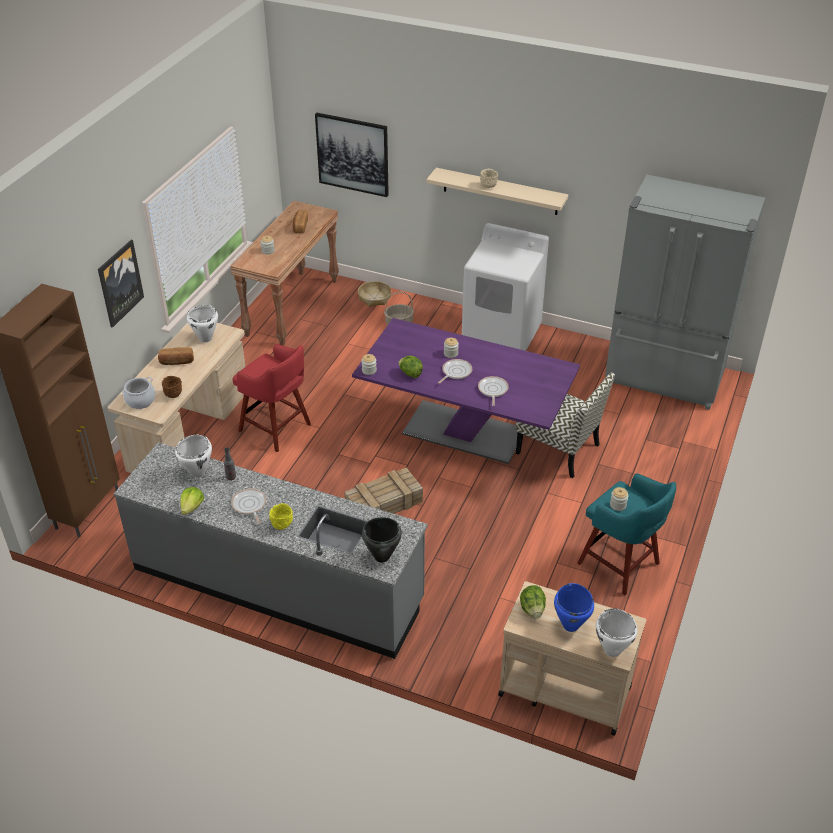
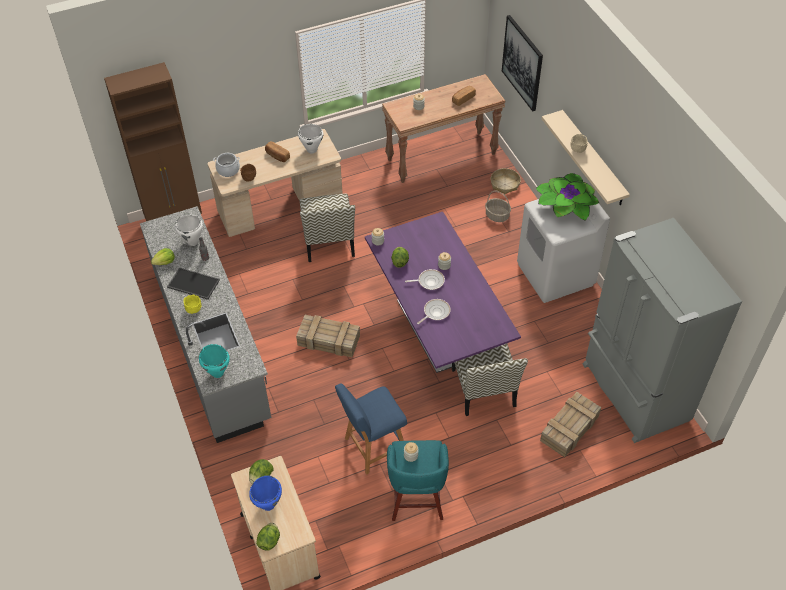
camera: 45 degrees right, 10 degrees up
(120, 283) = (255, 82): picture -> none
(249, 505) = (192, 284): frying pan -> tray
(276, 429) = (329, 241): red stool -> chair
(381, 556) = (217, 372): black cooking pot -> turquoise cooking pot
(499, 251) = (565, 207): none -> potted plant
(534, 555) = (373, 447): none -> blue stool
(612, 650) = (269, 541): white cooking pot -> lettuce
(656, 432) = (569, 429): none -> crate

